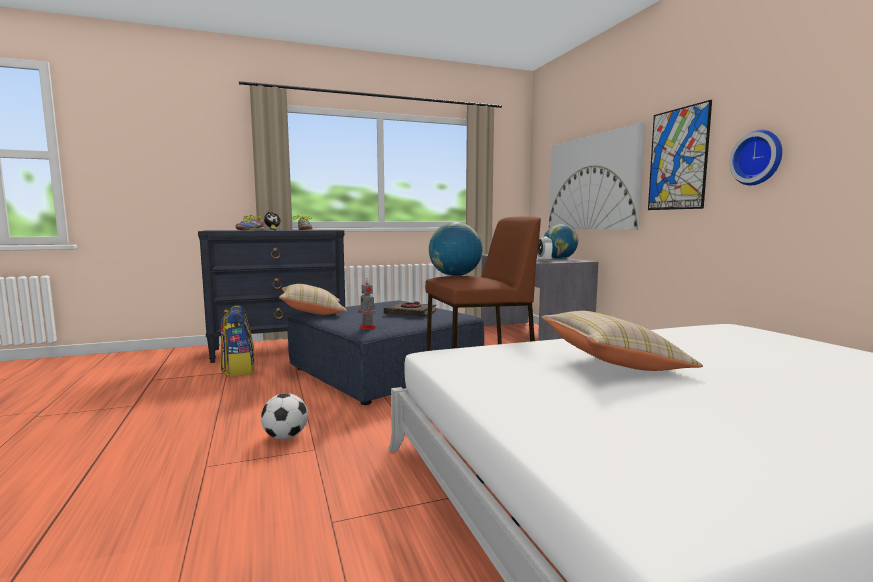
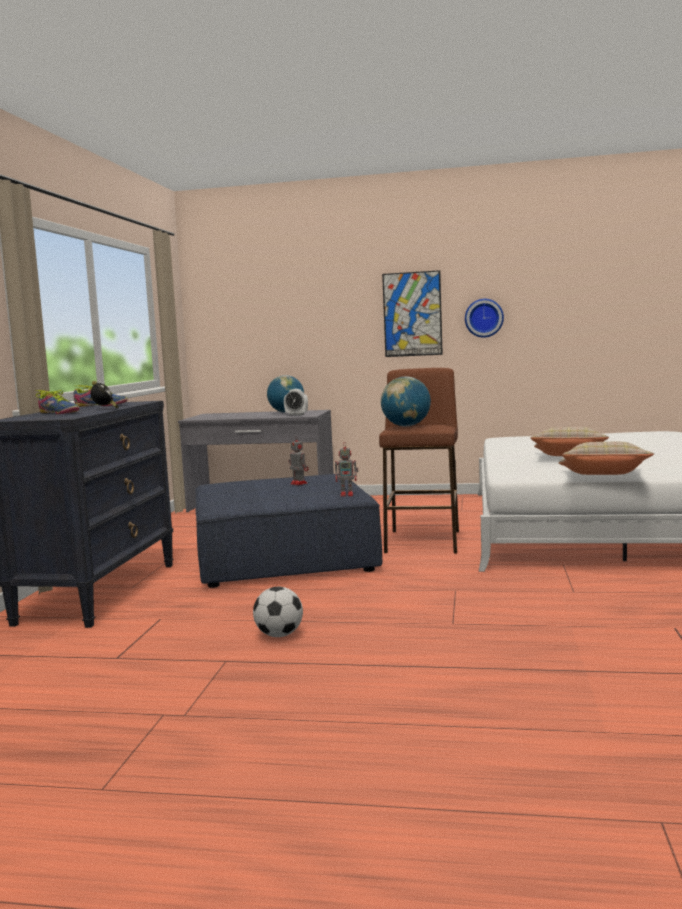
camera: 60 degrees left, 0 degrees up
(238, 370) = (159, 613): backpack -> none
(285, 437) = (417, 598): football -> football (279, 635)
(312, 312) = (223, 506): beige pillow -> beige pillow (603, 476)
(410, 313) = (298, 483): black book -> toy robot
(592, 183) = (304, 331): picture -> none

